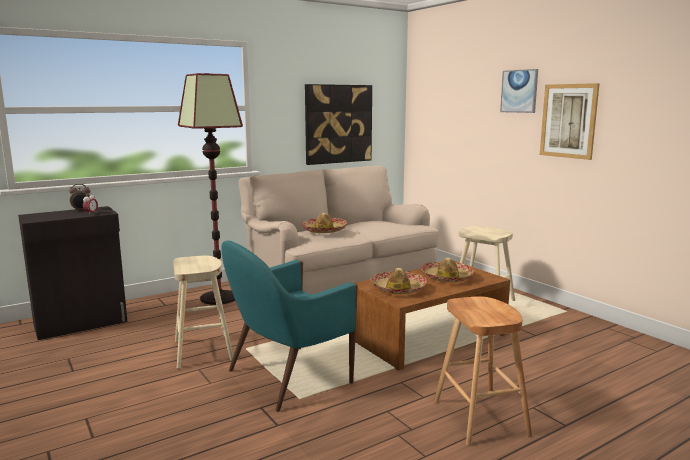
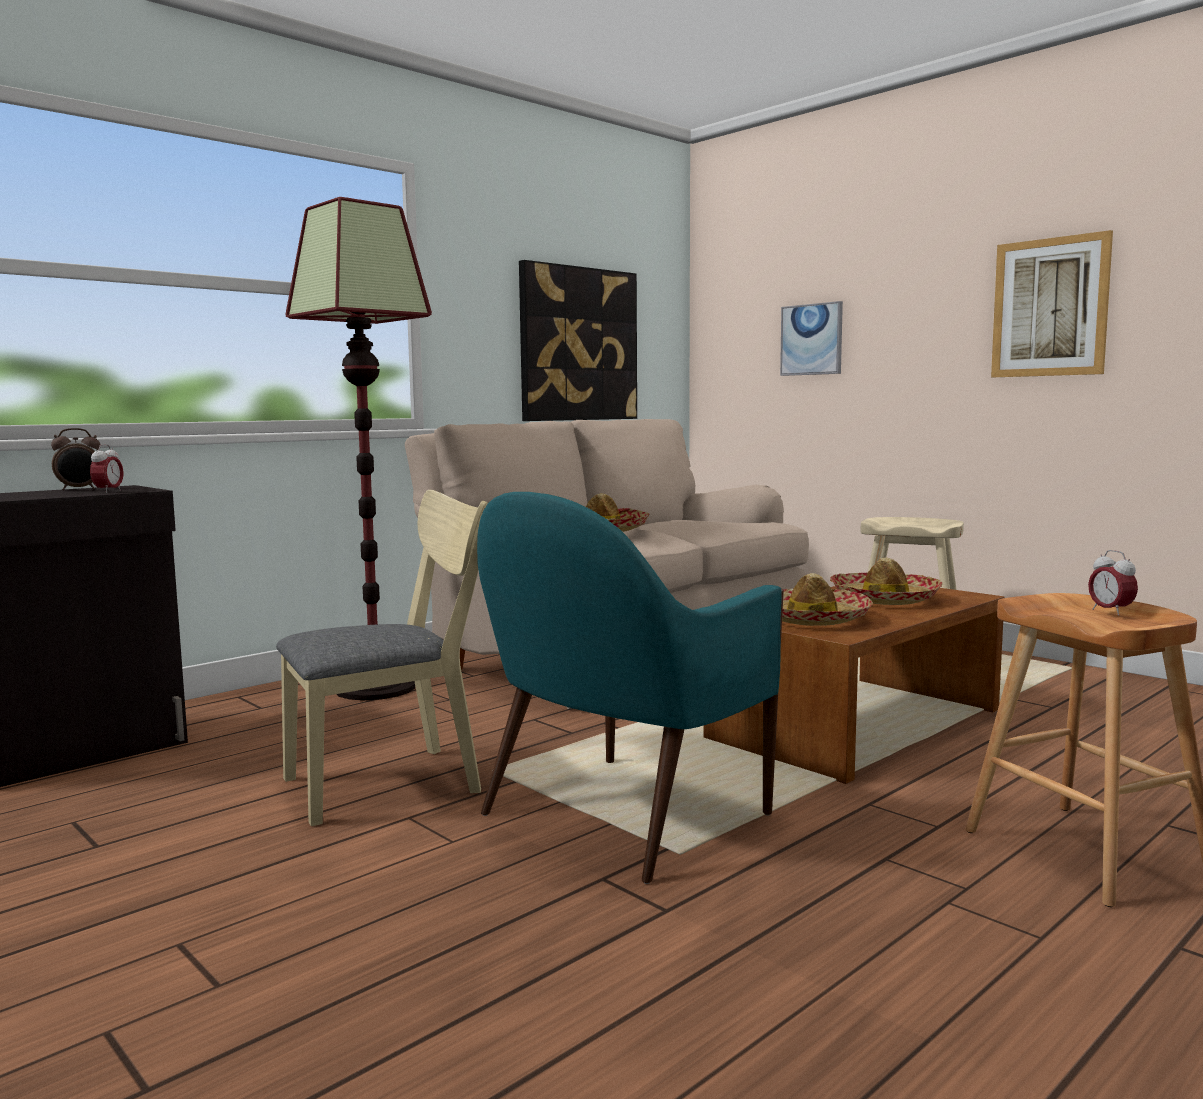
camera: 10 degrees left, 5 degrees down
(203, 350) = (397, 781): beige stool -> beige chair
(495, 311) = (1110, 612): none -> alarm clock
(519, 91) = (940, 264): picture -> picture (812, 339)

